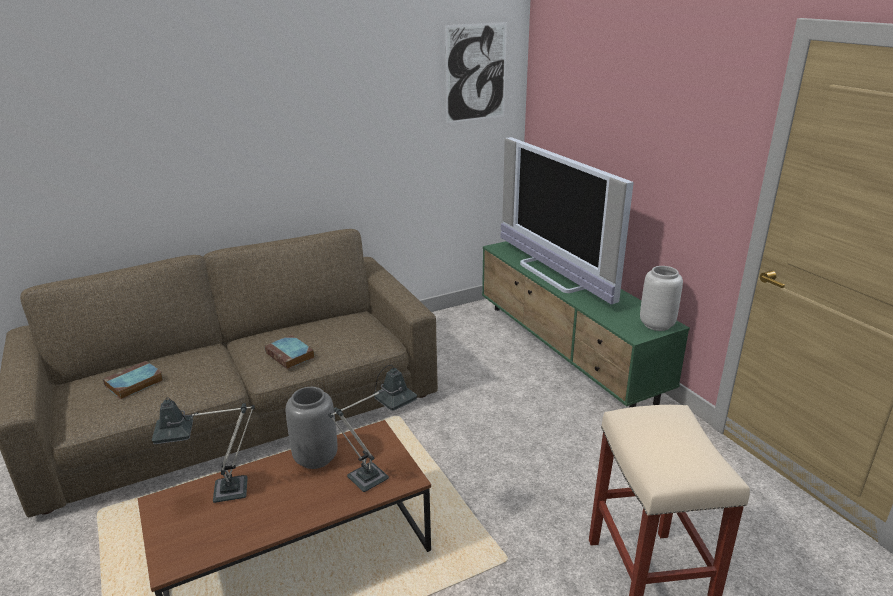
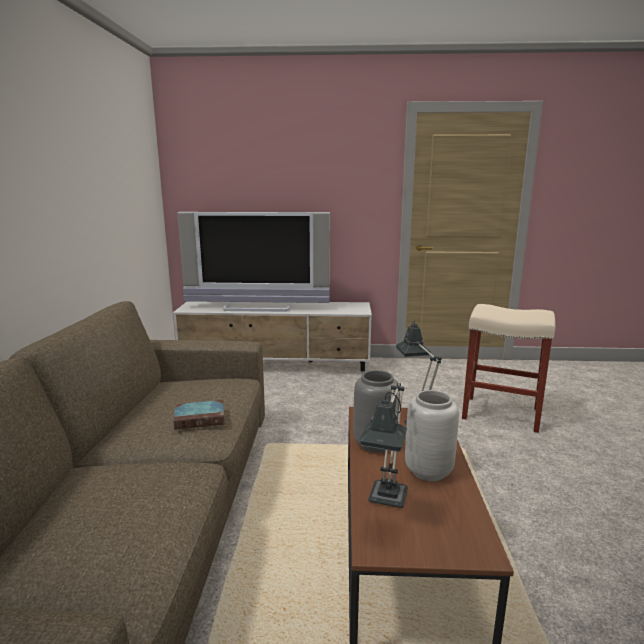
camera: 60 degrees left, 10 degrees down
(133, 384) = (99, 531): book -> none
(475, 73) = (140, 157): picture -> none
(566, 352) = (277, 365): green tv stand -> white tv stand
(657, 325) = (357, 306): grey vase -> grey vase (429, 471)

